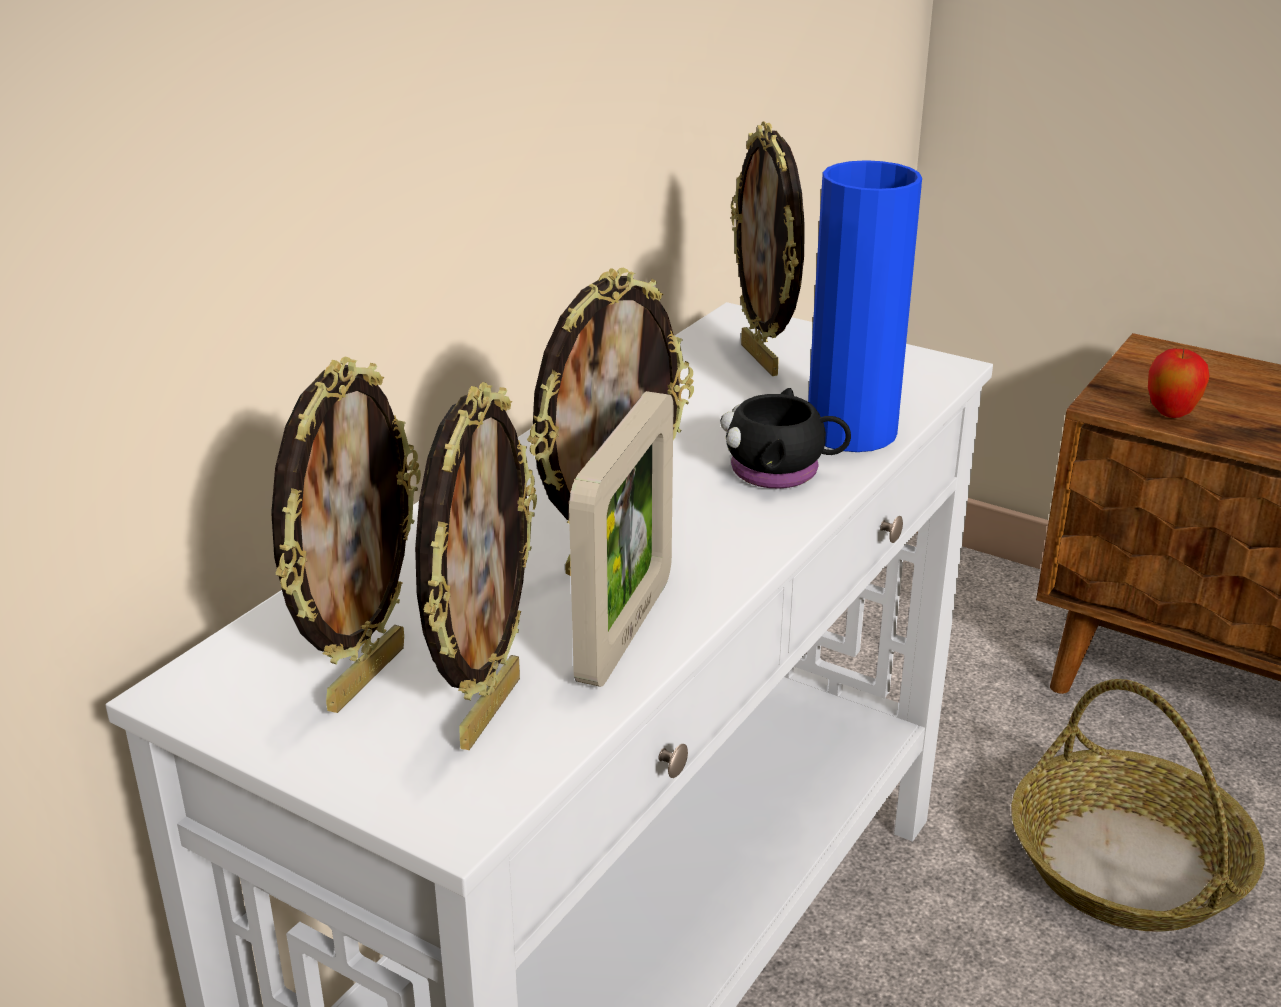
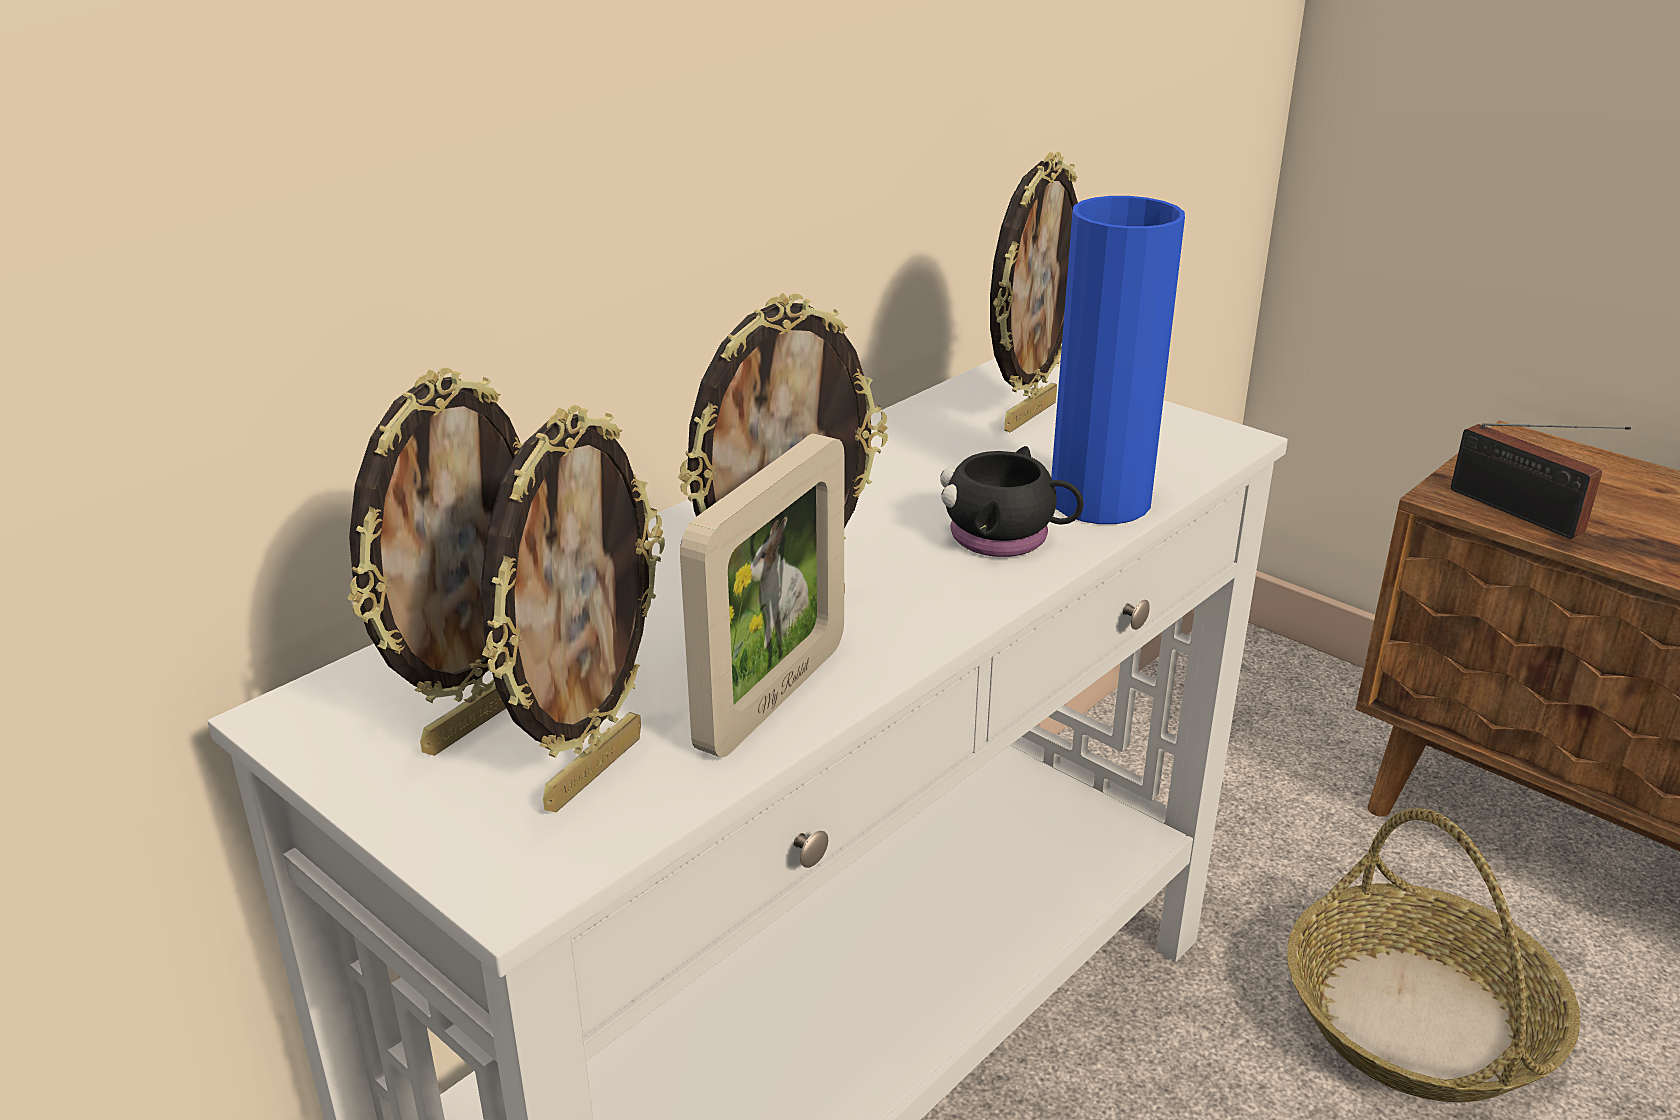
camera: 10 degrees right, 0 degrees up
(762, 359) = (1027, 415): picture frame -> picture frame turned 135 degrees counterclockwise
(1170, 414) = (1522, 514): apple -> radio

